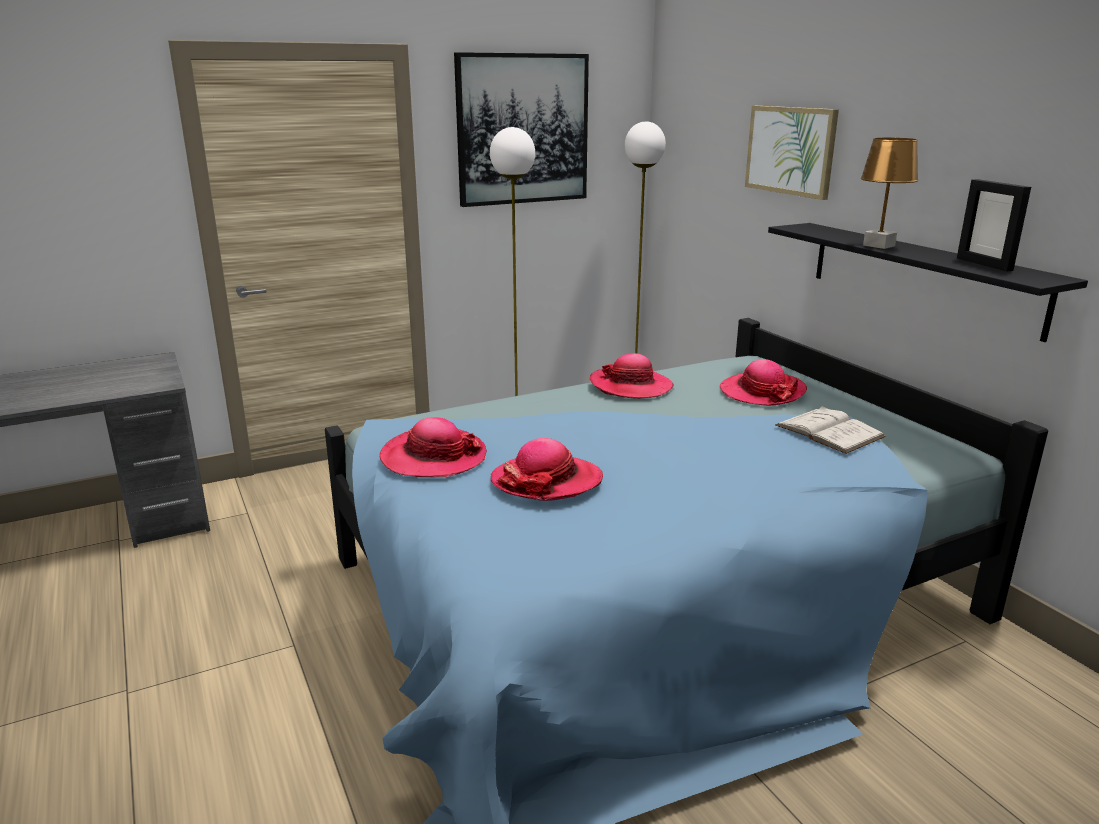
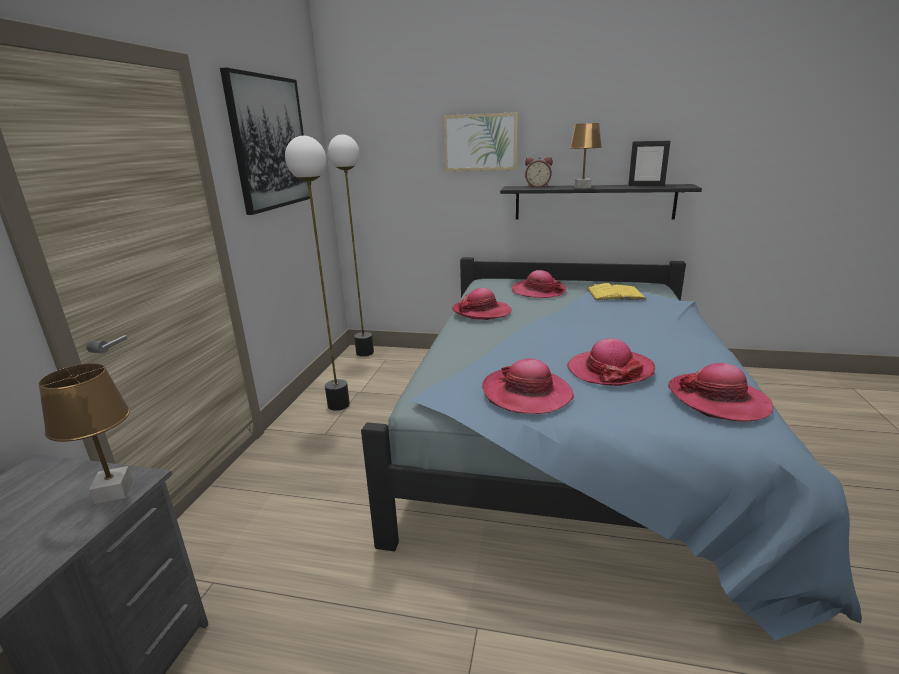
camera: 50 degrees left, 0 degrees up
(150, 385) = (114, 492): none -> brown table lamp
(543, 553) = (718, 400): none -> hat
(829, 431) = (615, 294): white book -> yellow book
(835, 232) = (538, 186): none -> alarm clock

